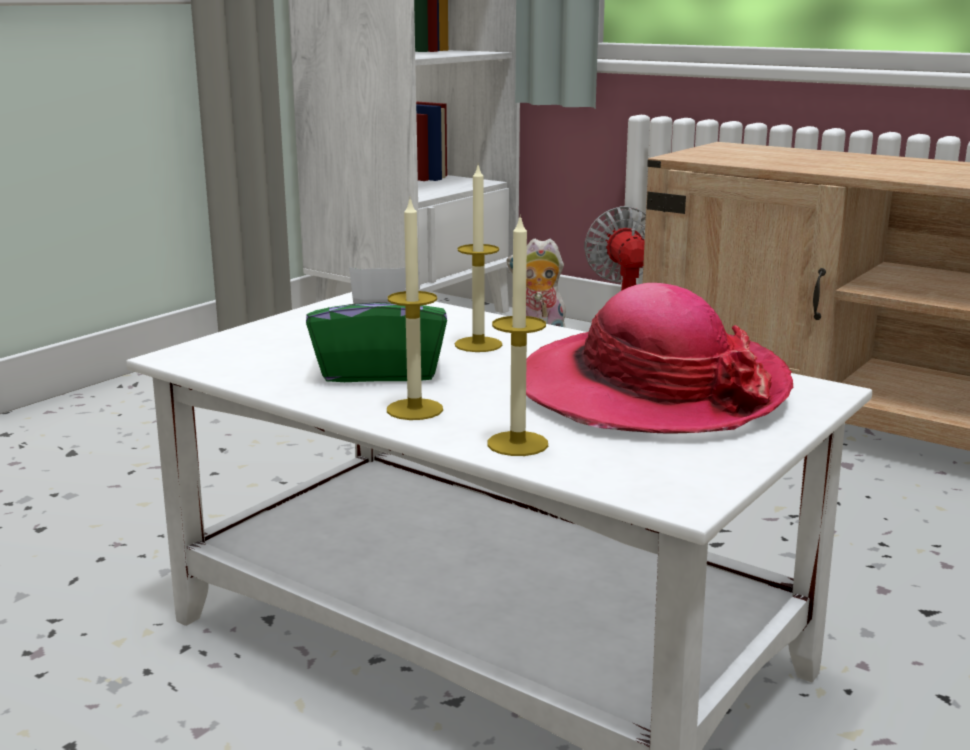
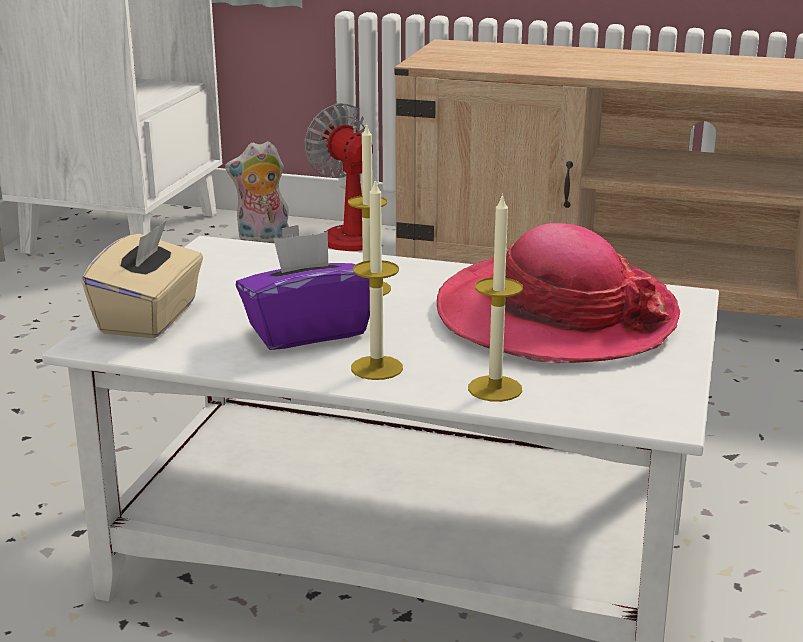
camera: 20 degrees left, 5 degrees up
(249, 343) = (150, 318): none -> beige tissue box
(380, 371) = (307, 331): green tissue box -> purple tissue box

